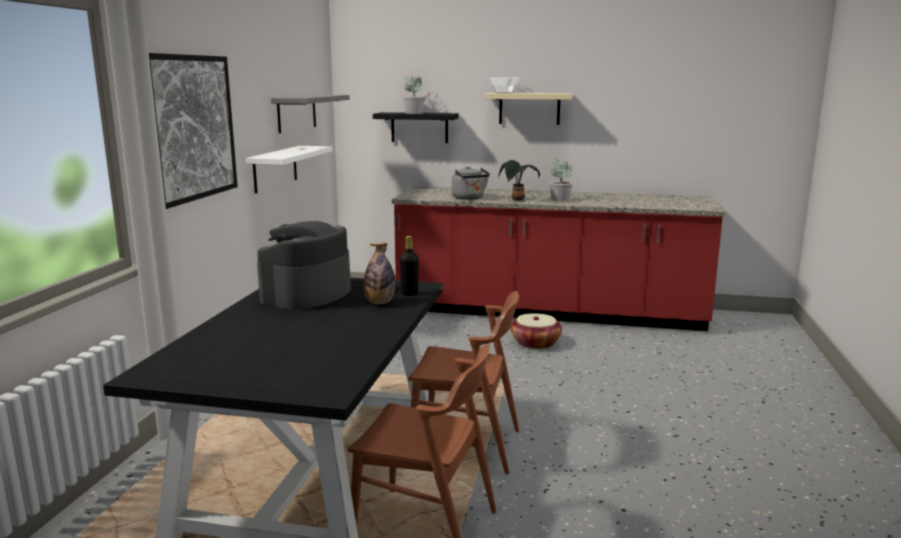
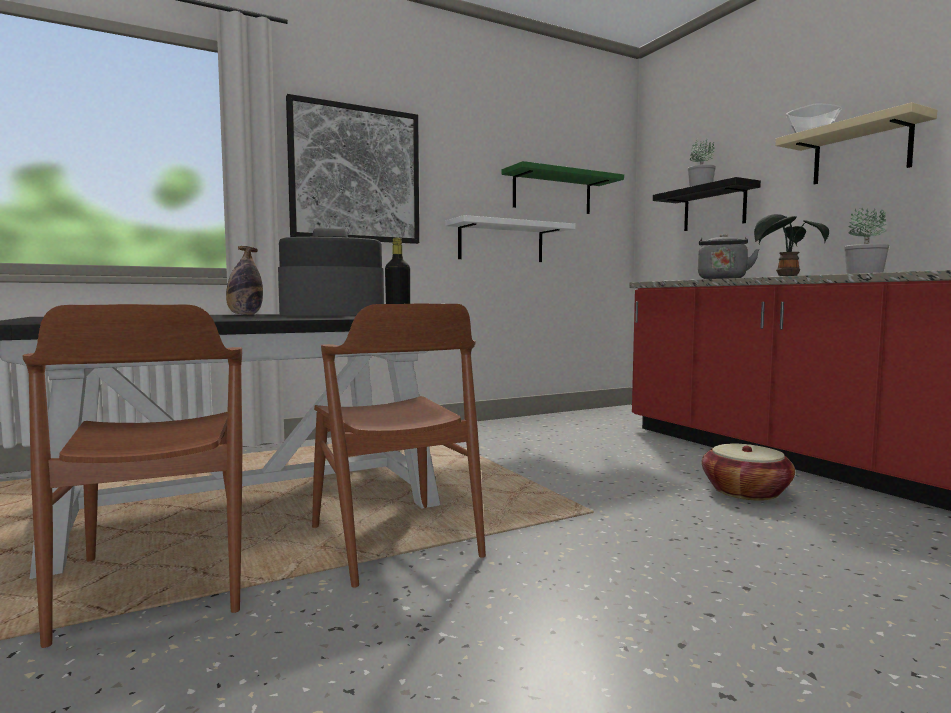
camera: 50 degrees right, 10 degrees down
(297, 113) = (552, 193): grey shelf -> green shelf
(379, 303) = (346, 317): bottle -> bottle (245, 314)

